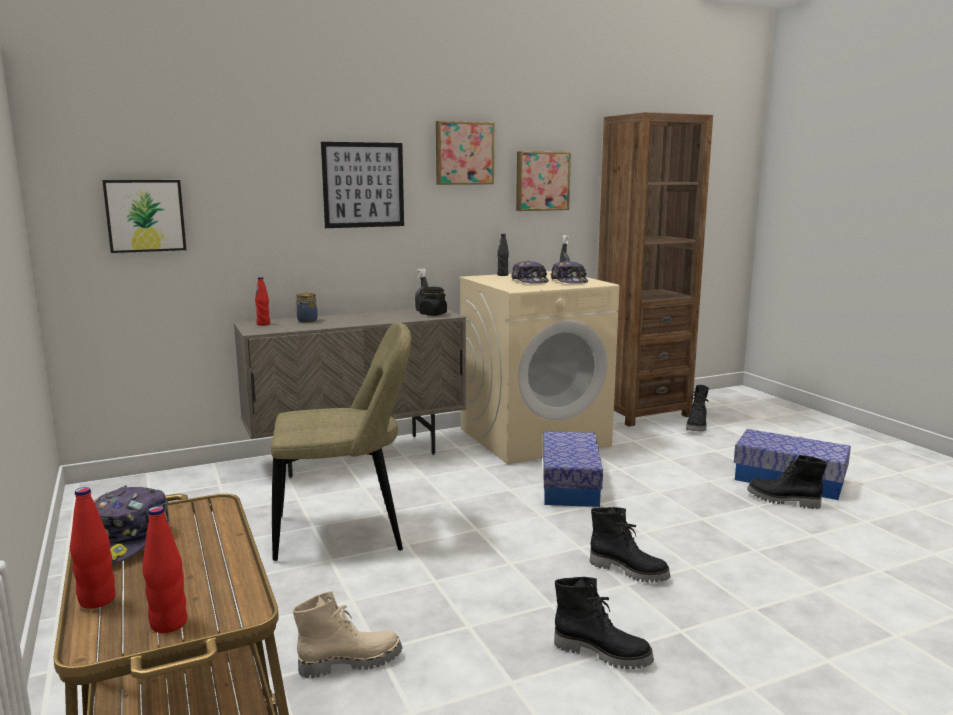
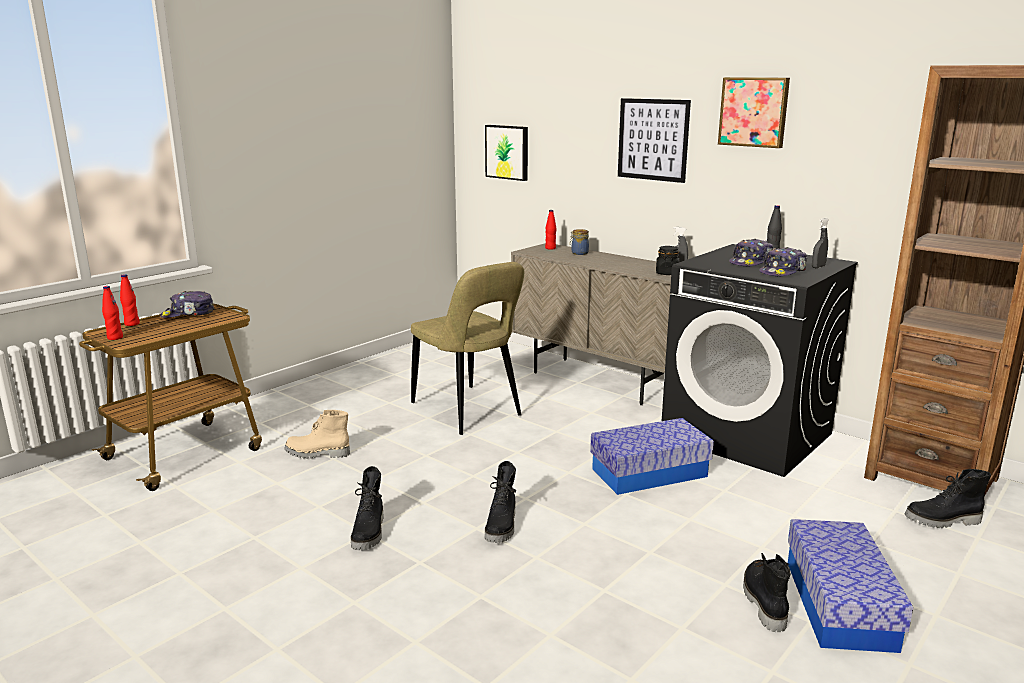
camera: 65 degrees right, 5 degrees up
(350, 661) = (317, 454): beige boot -> beige boot turned 135 degrees clockwise
(534, 437) = (748, 435): beige washing machine -> black washing machine
(541, 181) = (850, 148): picture -> none

